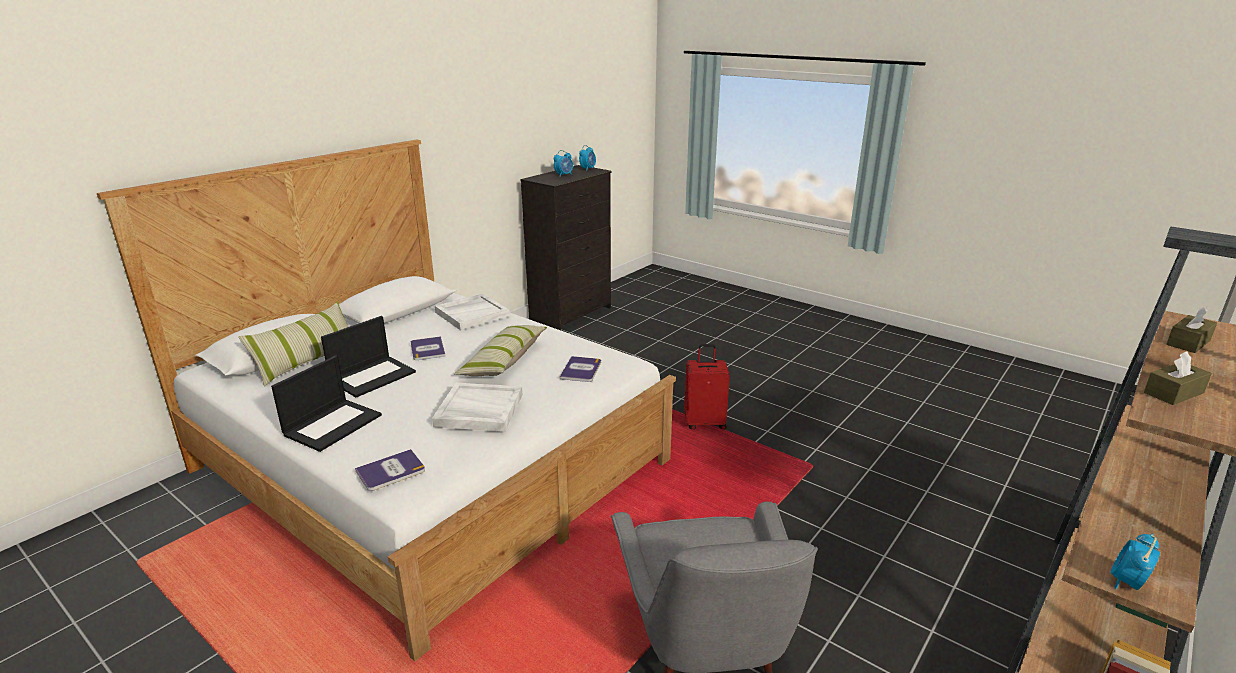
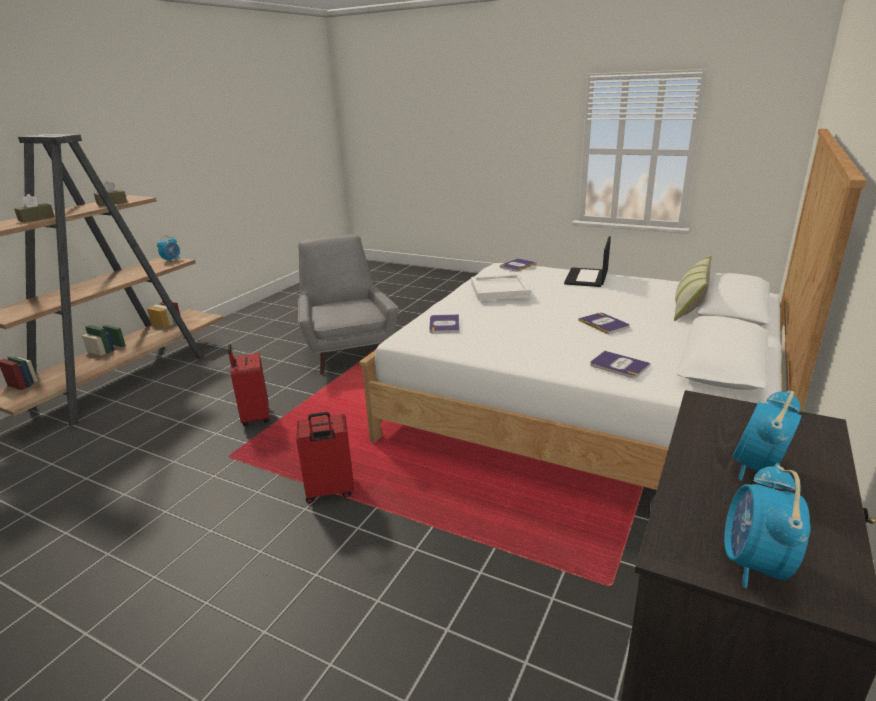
camera: 170 degrees right, 0 degrees up
(373, 376) = (612, 300): laptop -> none
(472, 314) = (619, 365): white tray -> book
(504, 361) = (521, 325): pillow -> none
(811, 512) = (255, 417): none -> red suitcase

